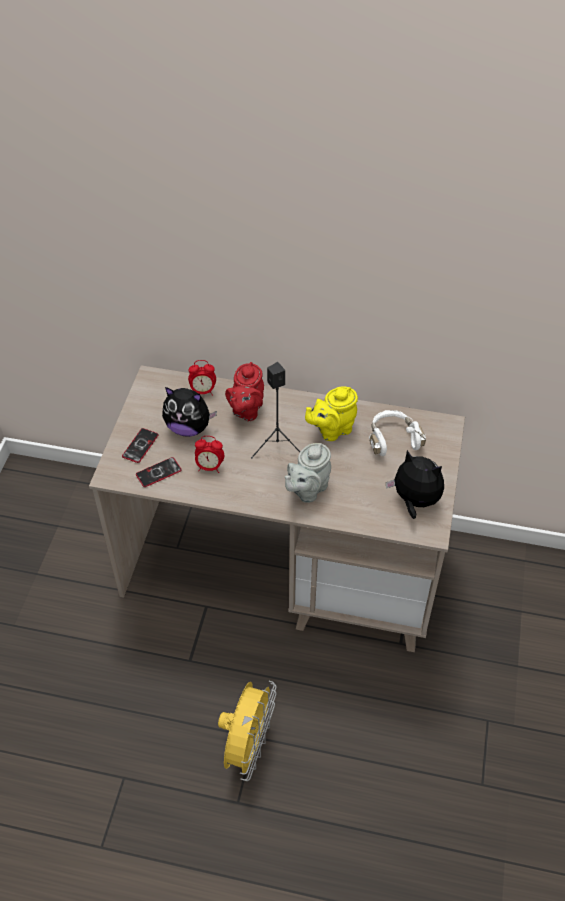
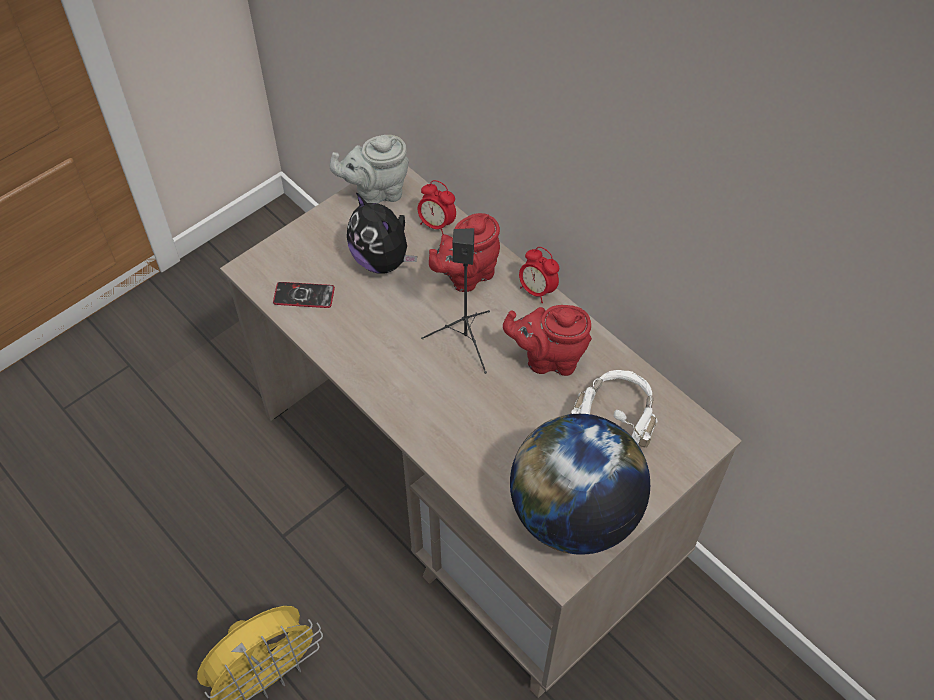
camera: 35 degrees right, 5 degrees up
(140, 446) = (311, 252): phone -> none
(209, 467) = (365, 322): alarm clock -> alarm clock (537, 290)
(307, 490) = (453, 417): grey teapot -> grey teapot (376, 192)
(332, 430) = (548, 358): yellow teapot -> red teapot
(414, 501) = (573, 514): plush toy -> globe

